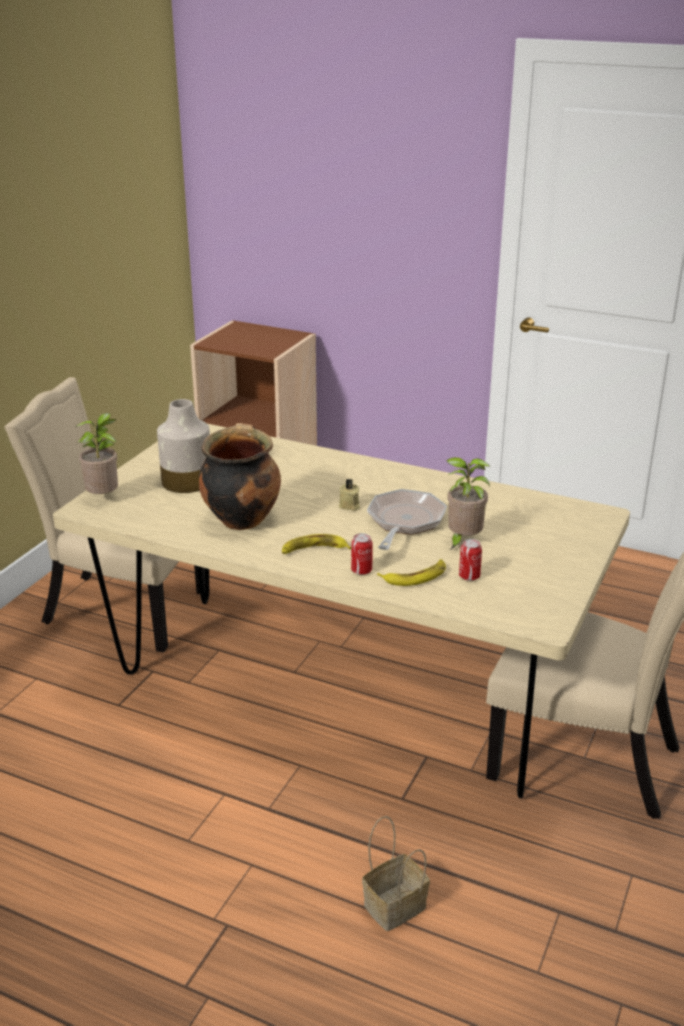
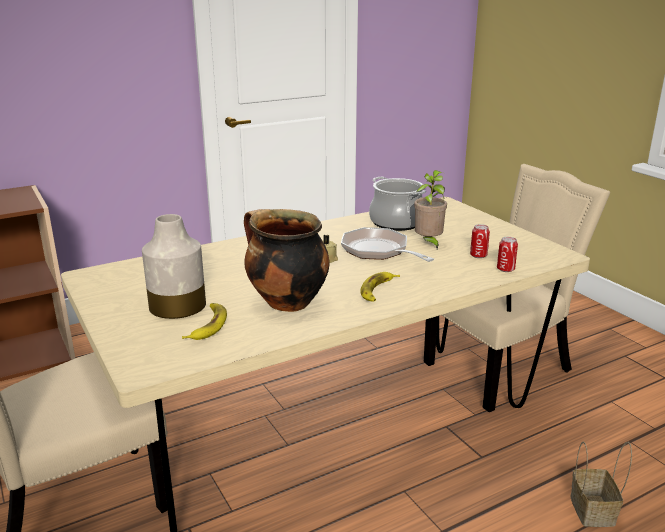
camera: 55 degrees left, 5 degrees down
(105, 498) = (139, 352): potted plant -> none
(361, 570) = (430, 284): can -> can (505, 269)
(415, 576) = (460, 270): banana -> banana (208, 325)
(495, 507) = (396, 222): none -> cooking pot

